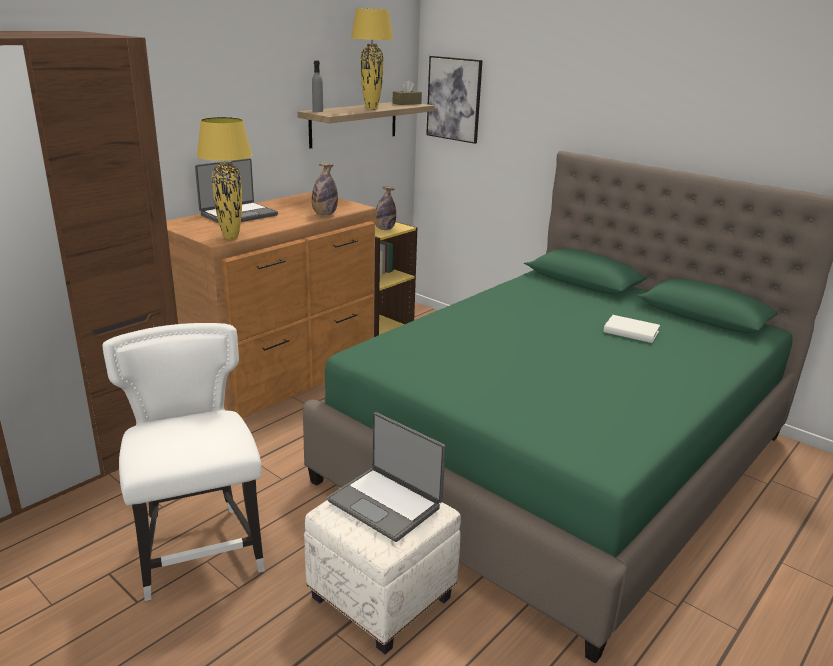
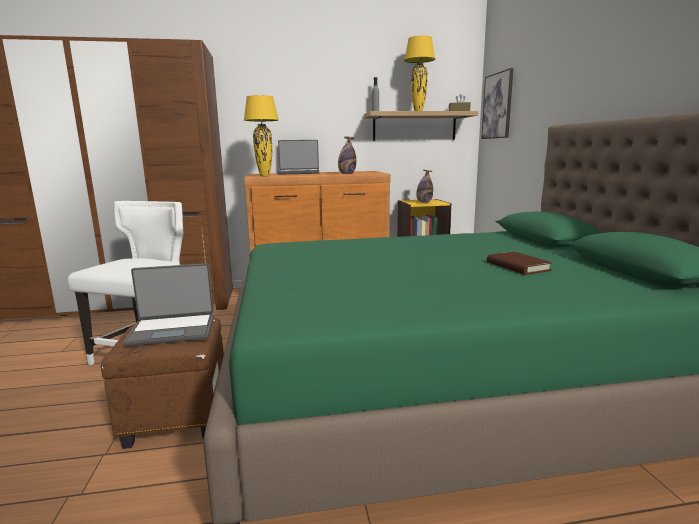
camera: 40 degrees right, 10 degrees down
(383, 598) = (178, 417): white ottoman -> brown ottoman
(386, 503) = (173, 330): laptop -> laptop turned 90 degrees counterclockwise
(631, 332) = (517, 266): white book -> brown book

